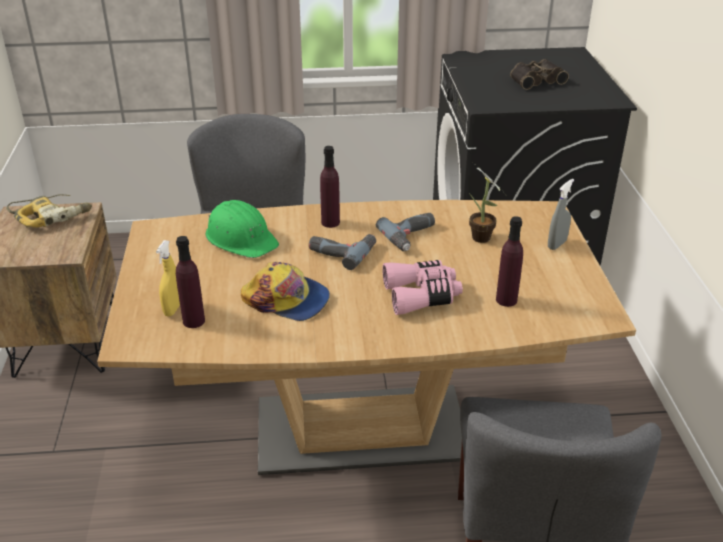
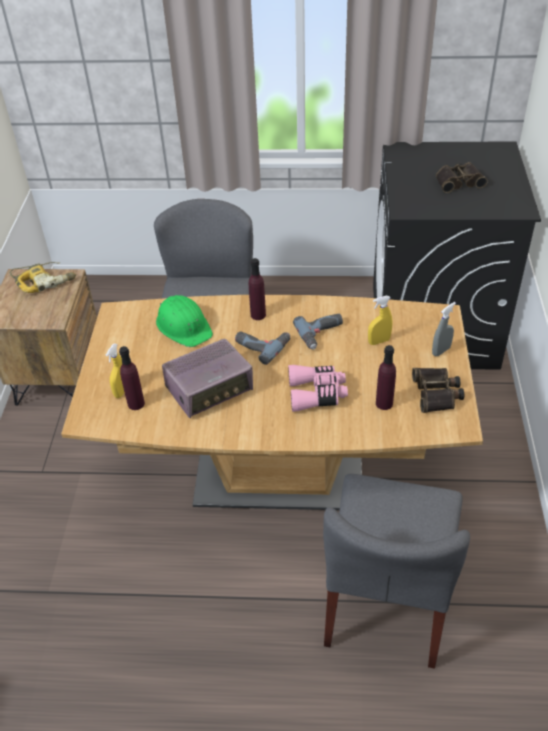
camera: 10 degrees right, 10 degrees up
(287, 299) = (210, 389): cap -> radio
(481, 240) = (379, 341): potted plant -> yellow spray bottle
(566, 286) = (437, 393): none -> binoculars

